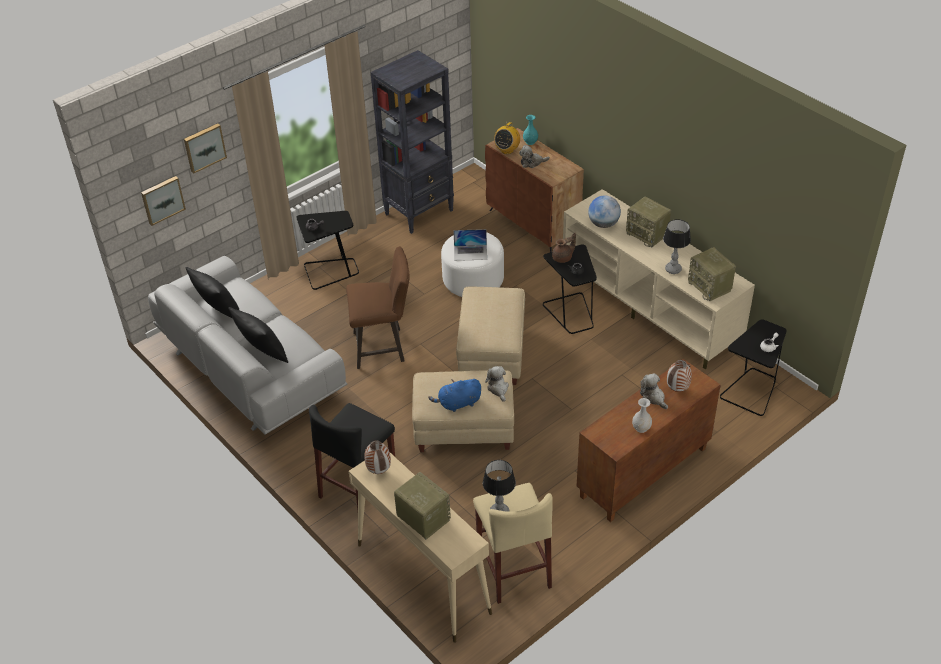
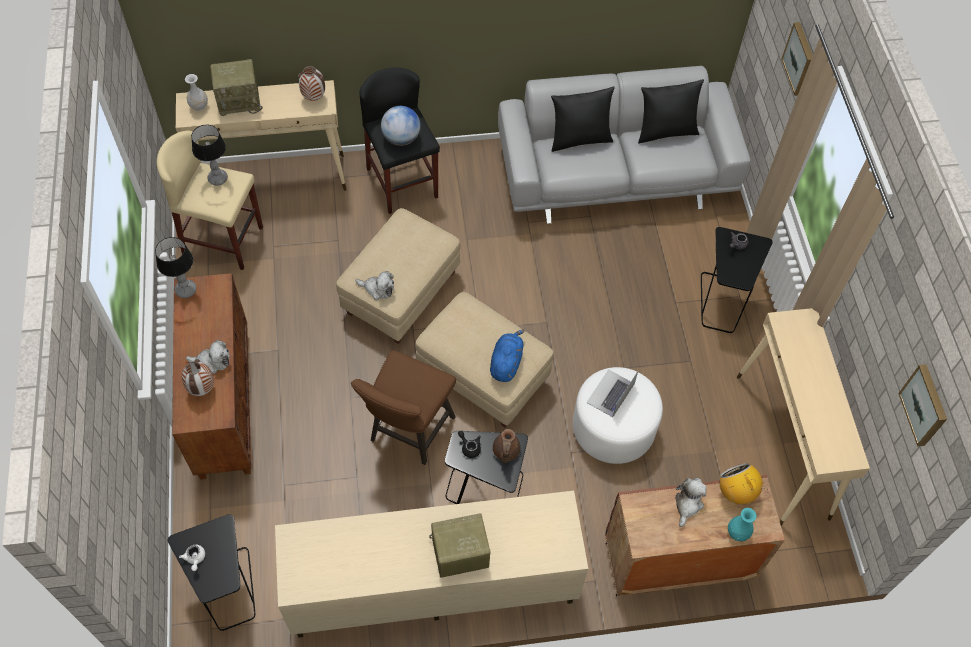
camera: 120 degrees right, 15 degrees up
(162, 199) = (770, 40): picture -> picture (925, 405)
(383, 347) = (566, 289): brown stool -> brown stool (408, 433)
(419, 212) = (782, 446): black bookcase -> beige console table
(458, 403) = (387, 247): blue plush toy -> blue plush toy (506, 362)
(603, 224) = (516, 518): globe -> globe (401, 138)
(641, 428) = (188, 324): white vase -> white vase (199, 106)
(673, 269) = (376, 534): table lamp -> table lamp (186, 290)
(710, 287) = (316, 552): radio -> none

